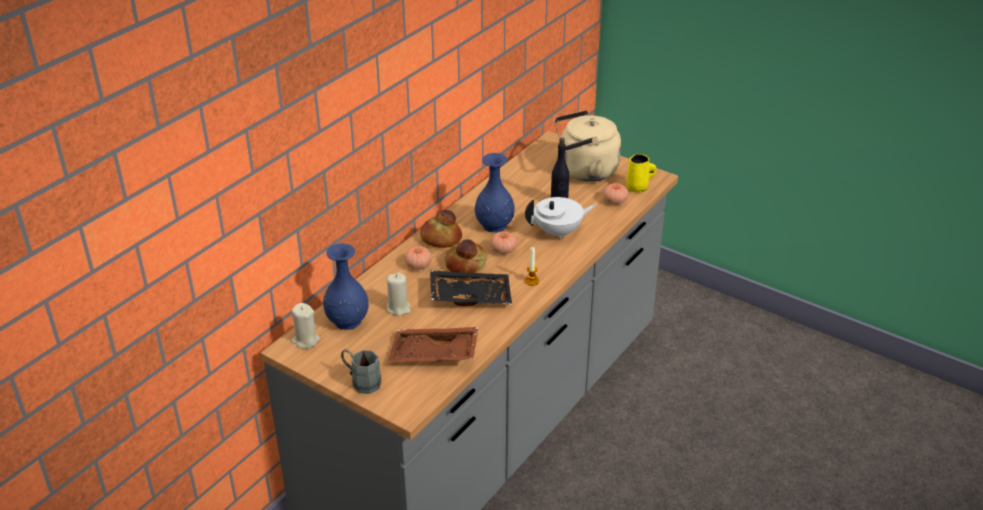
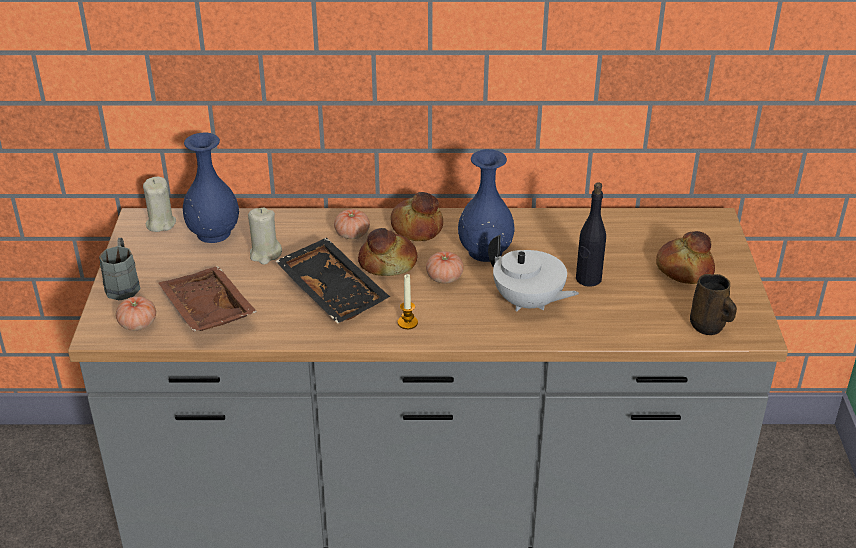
camera: 55 degrees right, 0 degrees up
(584, 171) = (684, 269): beige kettle -> bread
(615, 201) = (651, 320): tomato -> tomato (138, 324)
(638, 187) = (708, 327): yellow mug -> brown mug

